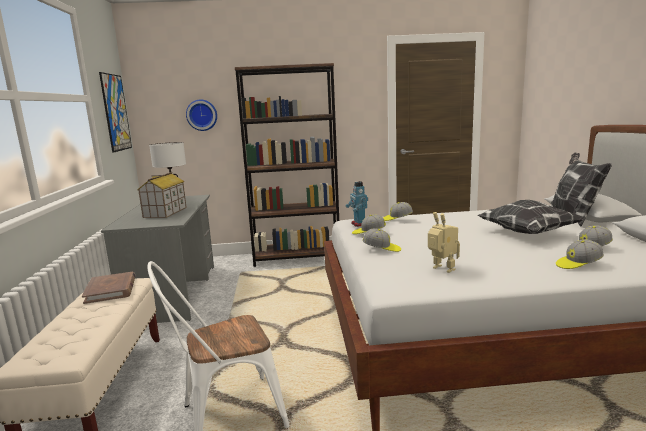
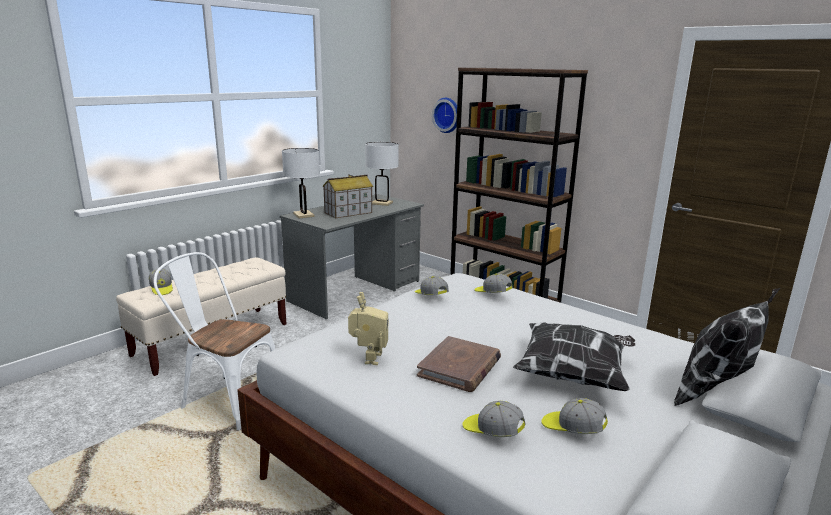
camera: 45 degrees right, 5 degrees up
(111, 290) = (246, 267): brown book -> brown book (460, 367)
(116, 112) = (365, 105): picture -> none
(127, 223) = (303, 215): none -> white table lamp
(358, 224) = (449, 283): toy robot -> none
(382, 249) = (391, 316): cap -> cap (161, 289)

